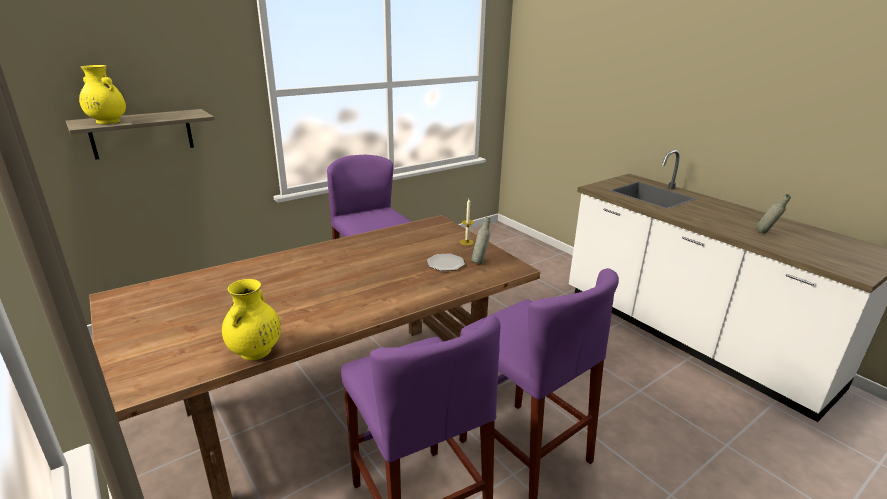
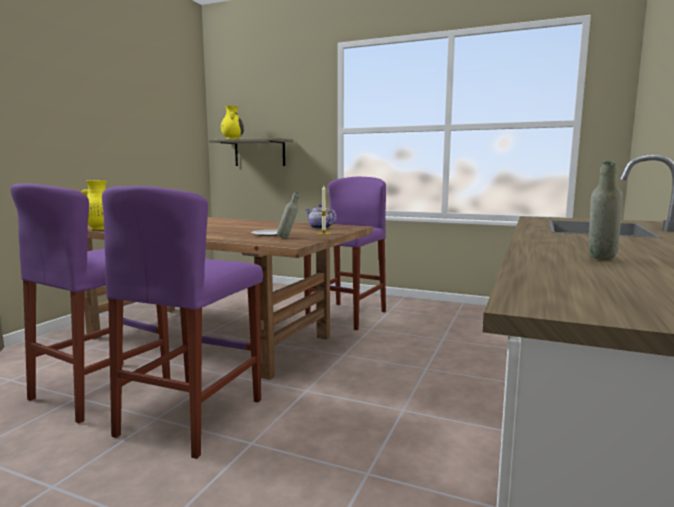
camera: 60 degrees right, 15 degrees down
(427, 234) = (320, 228): none -> teapot

